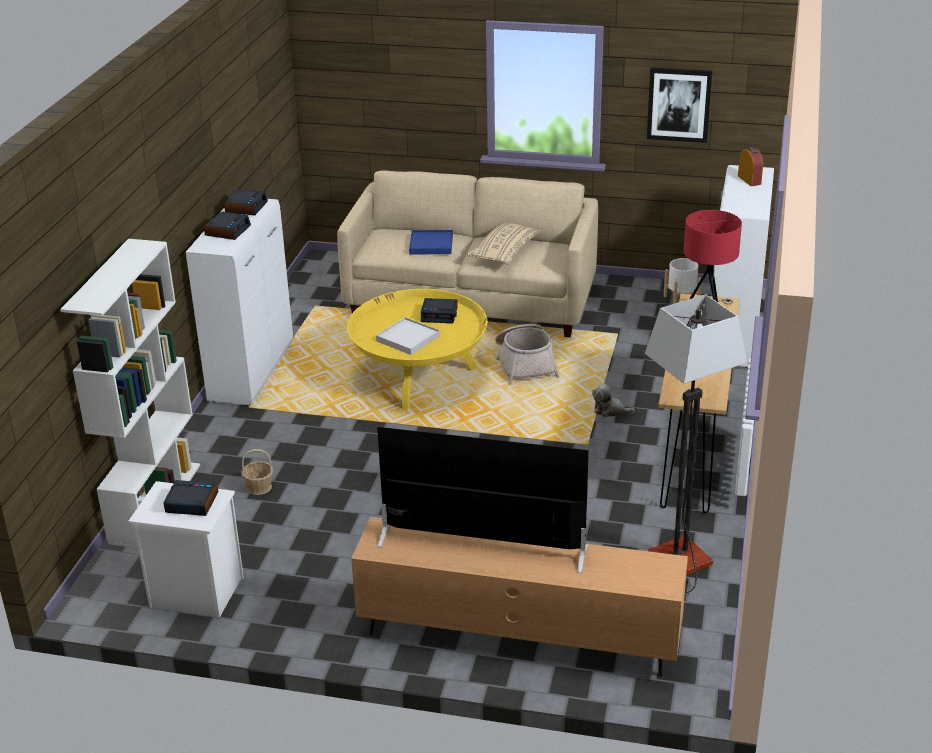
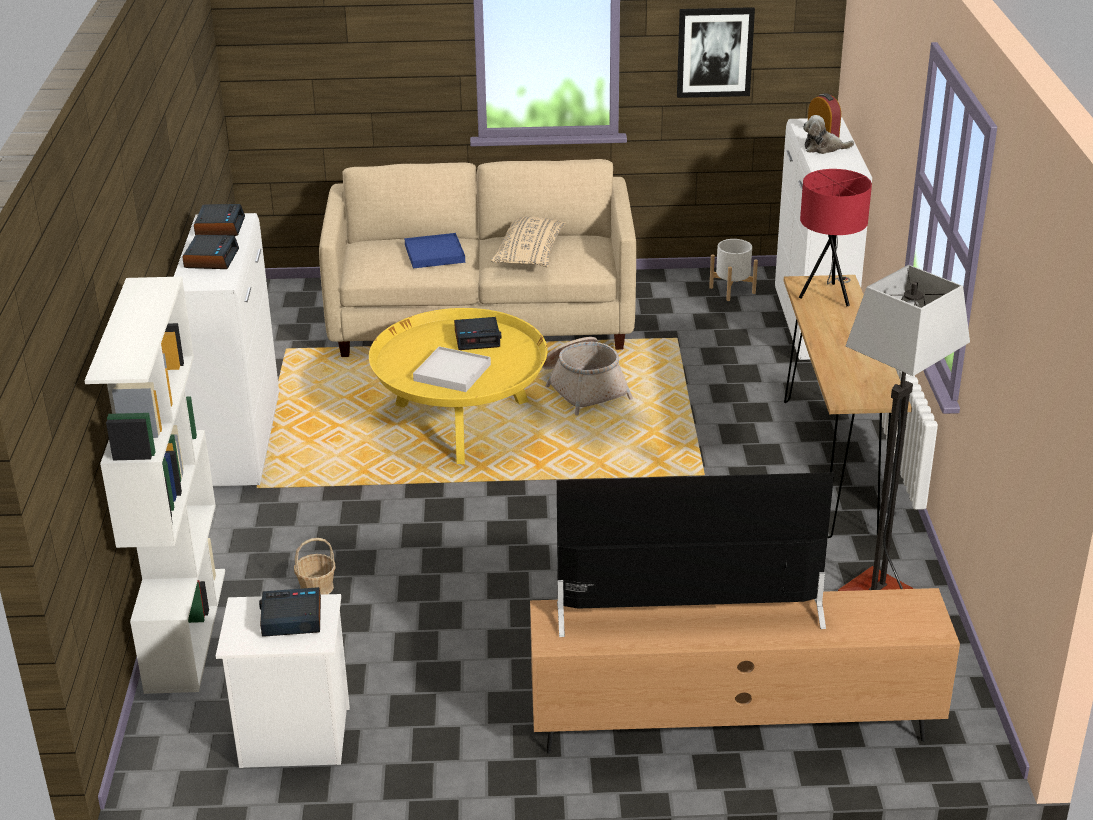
camera: 15 degrees left, 0 degrees up
(610, 410) = (711, 430): plush toy -> plush toy (823, 148)

